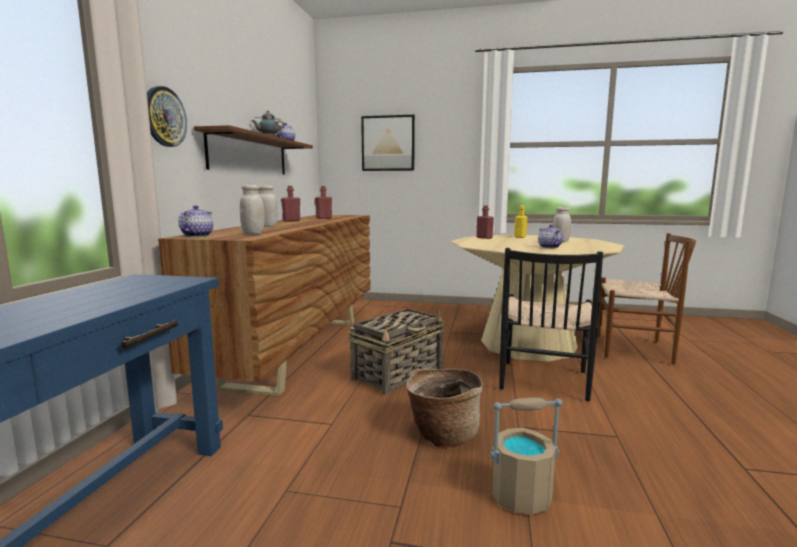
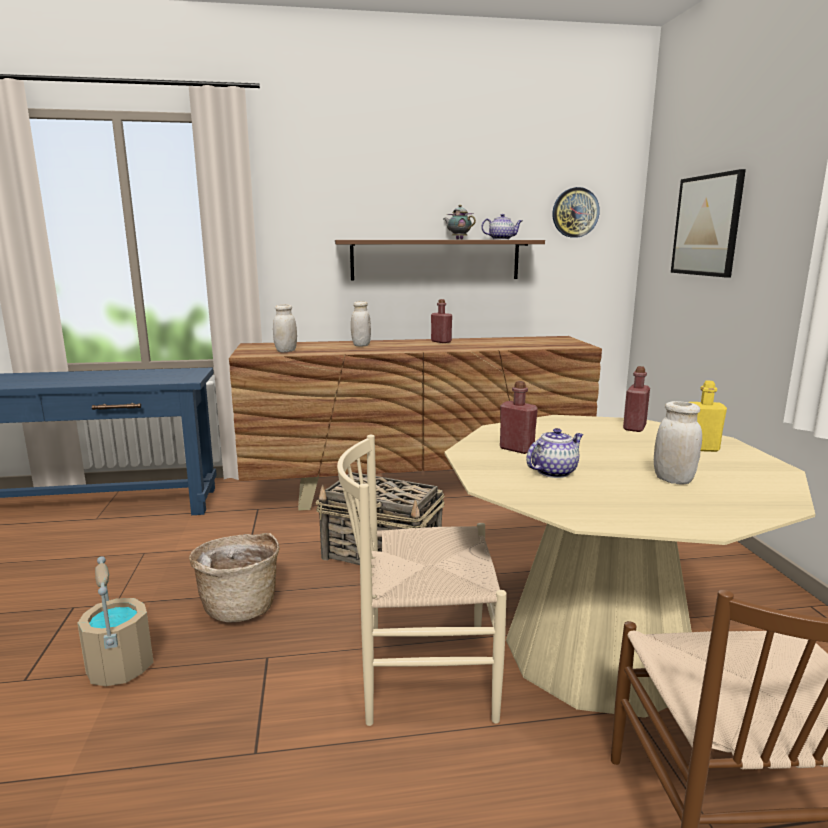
camera: 70 degrees right, 5 degrees up
(164, 117) = (294, 237): wall clock -> wall clock (575, 212)
(197, 236) = (260, 345): teapot -> none
(324, 218) = (499, 343): red bottle -> red bottle (516, 449)
(543, 382) = (421, 674): black chair -> beige chair

